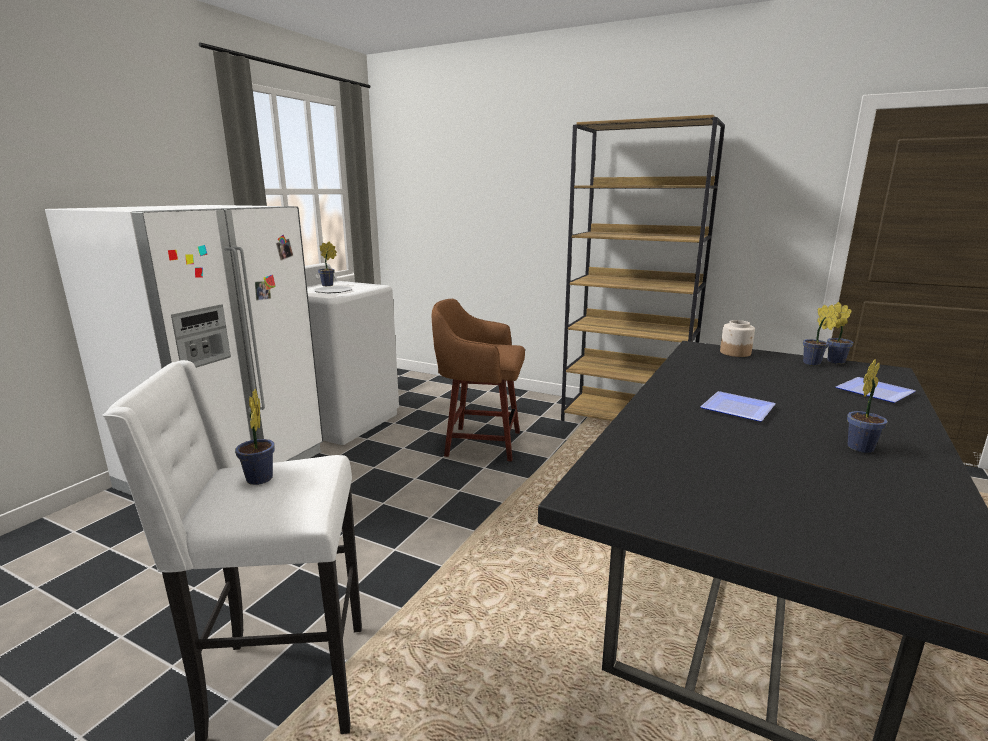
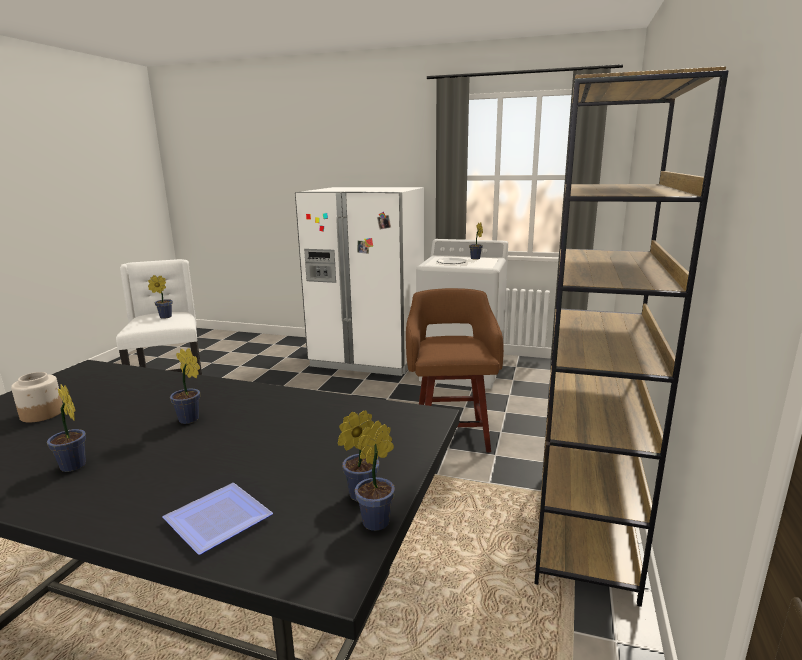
camera: 80 degrees right, 0 degrees up
(735, 353) = (403, 439): jar -> jar (41, 414)
(739, 410) = (191, 420): plate -> potted plant

